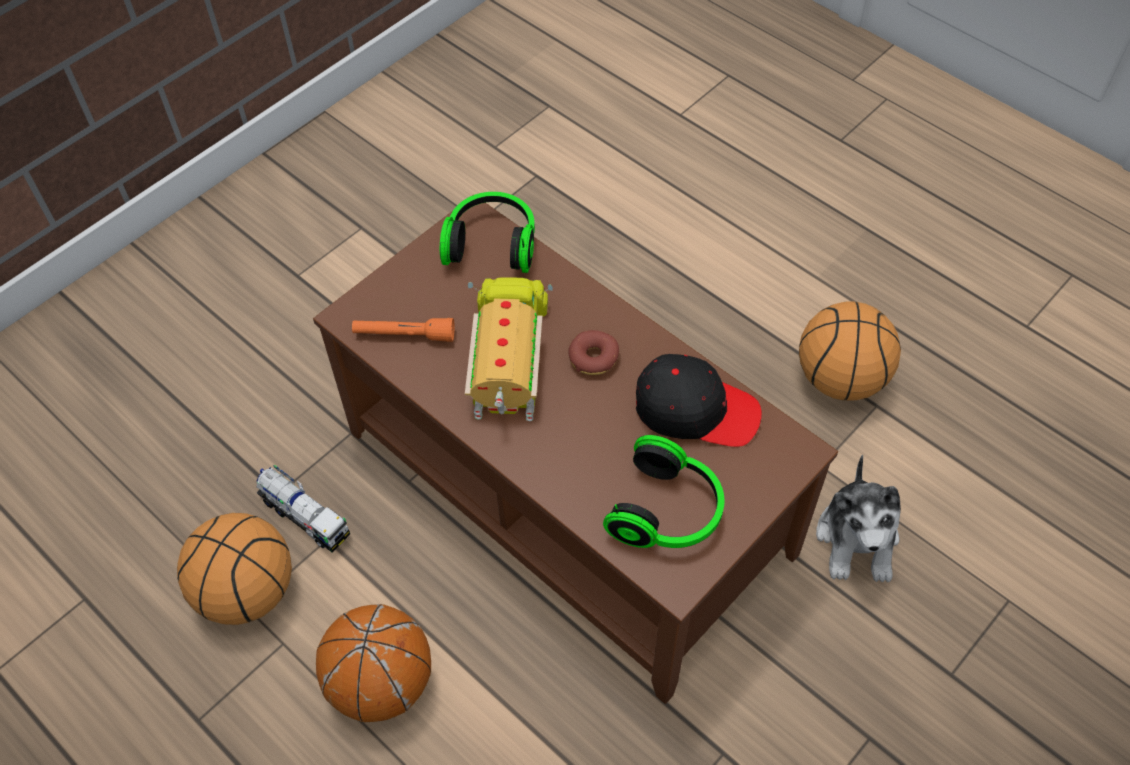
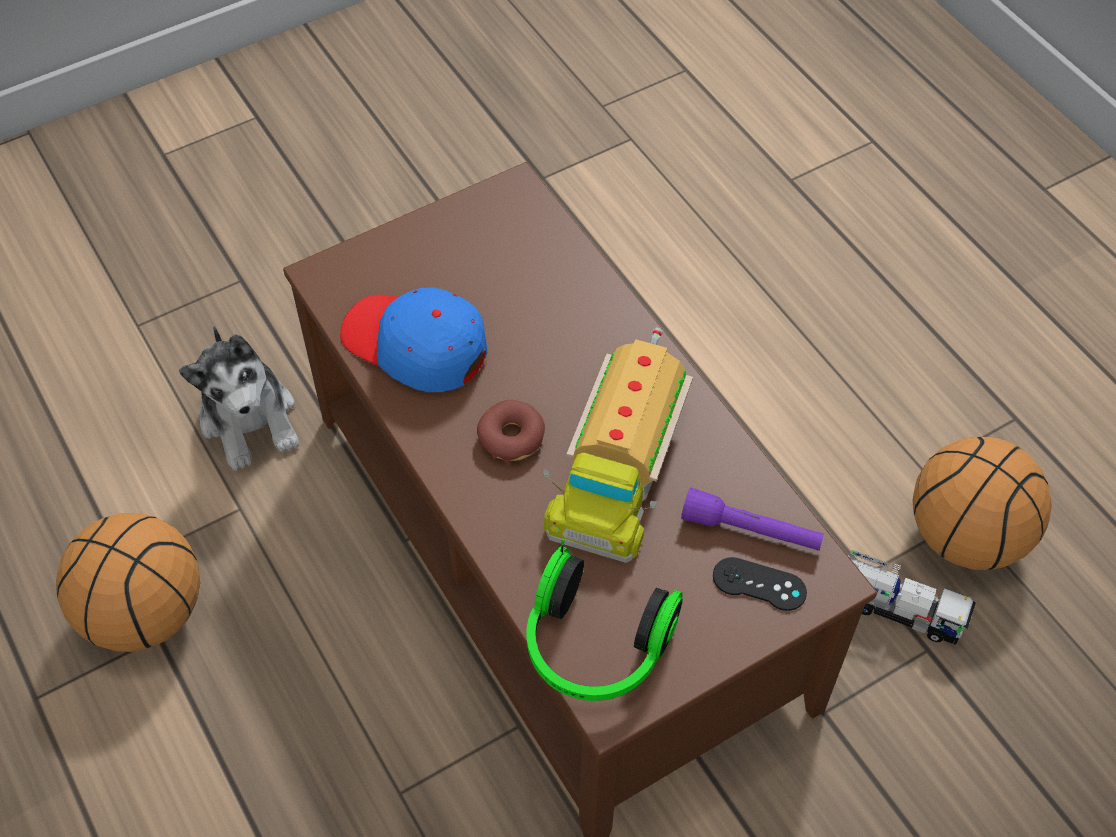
camera: 165 degrees left, 0 degrees up
(305, 517) = (893, 609): toy truck -> toy truck turned 150 degrees clockwise
(382, 683) = (816, 406): basketball -> none
(393, 303) = (759, 584): none -> black game controller
(404, 335) = (751, 530): orange flashlight -> purple flashlight
(668, 512) = (496, 251): headphones -> none
(695, 409) = (415, 346): black cap -> blue cap
(857, 539) = (250, 419): plush toy -> plush toy turned 135 degrees clockwise

